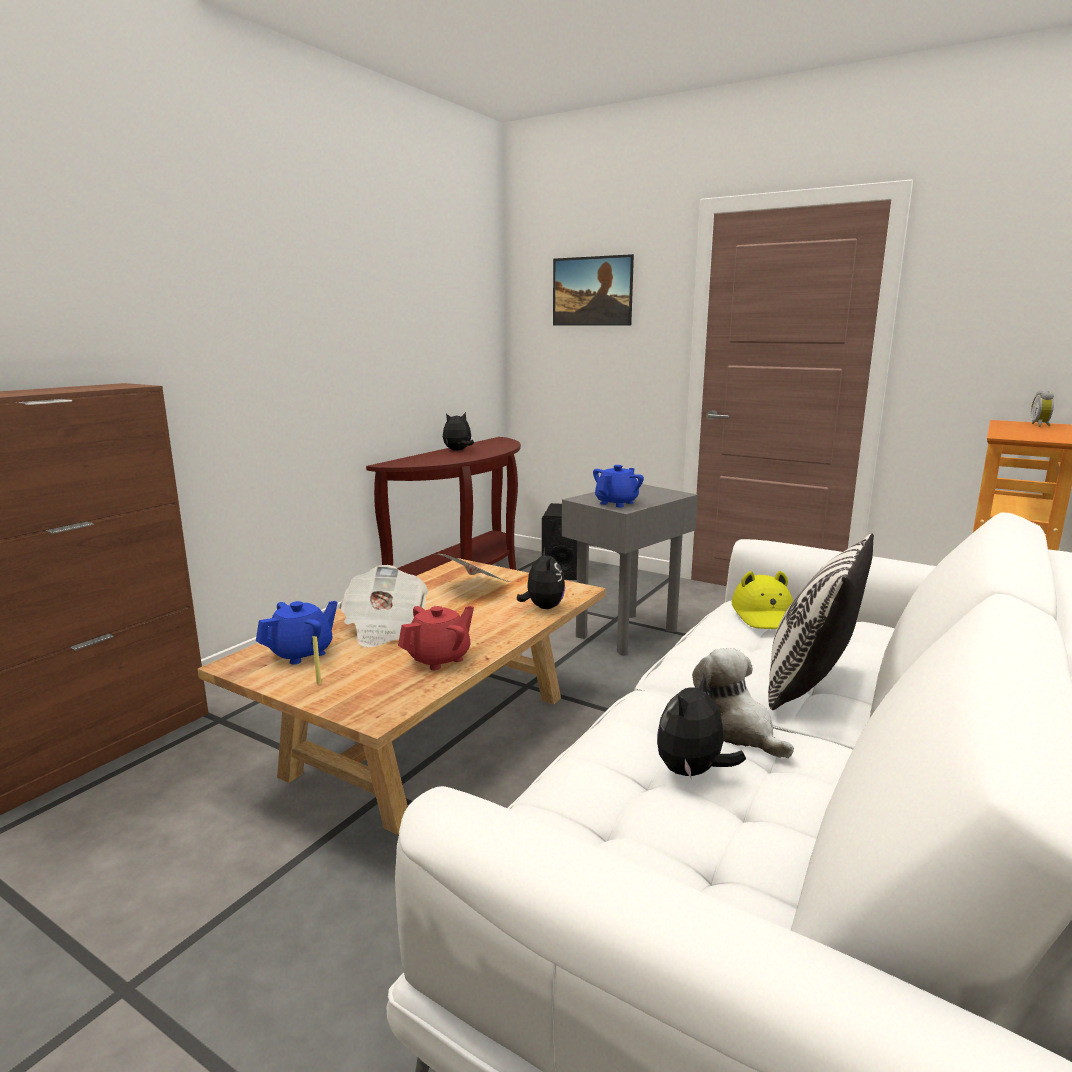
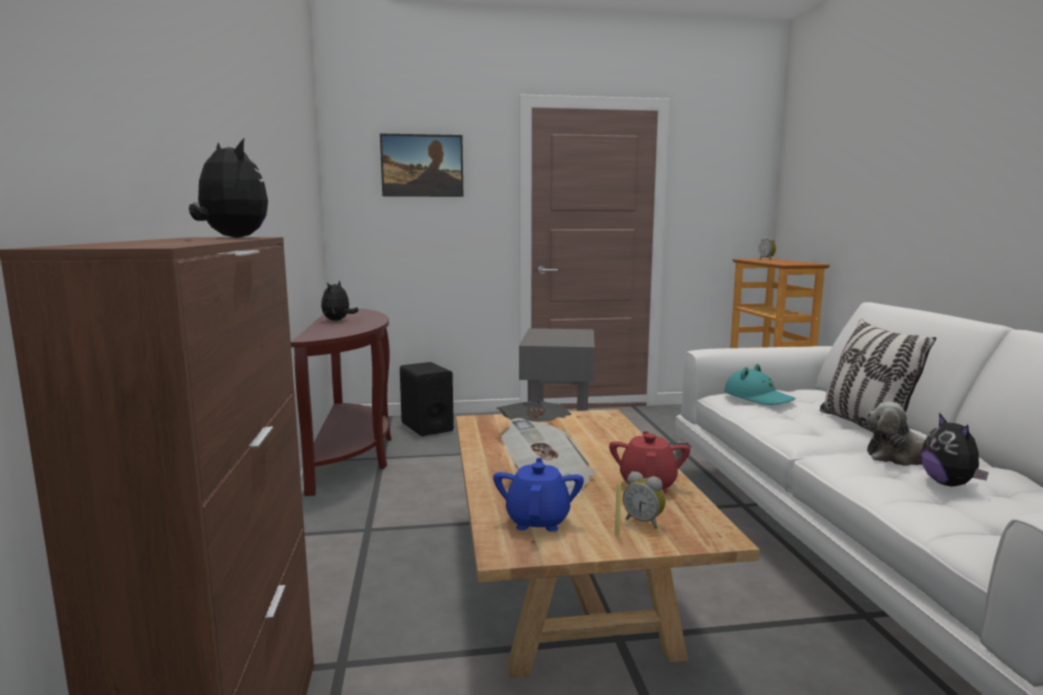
camera: 40 degrees left, 5 degrees down
(358, 683) = (644, 522): none -> alarm clock
(542, 607) = (616, 431): plush toy -> plush toy (231, 238)
(617, 503) = (565, 341): blue teapot -> none
(766, 615) = (758, 397): yellow hat -> turquoise hat

